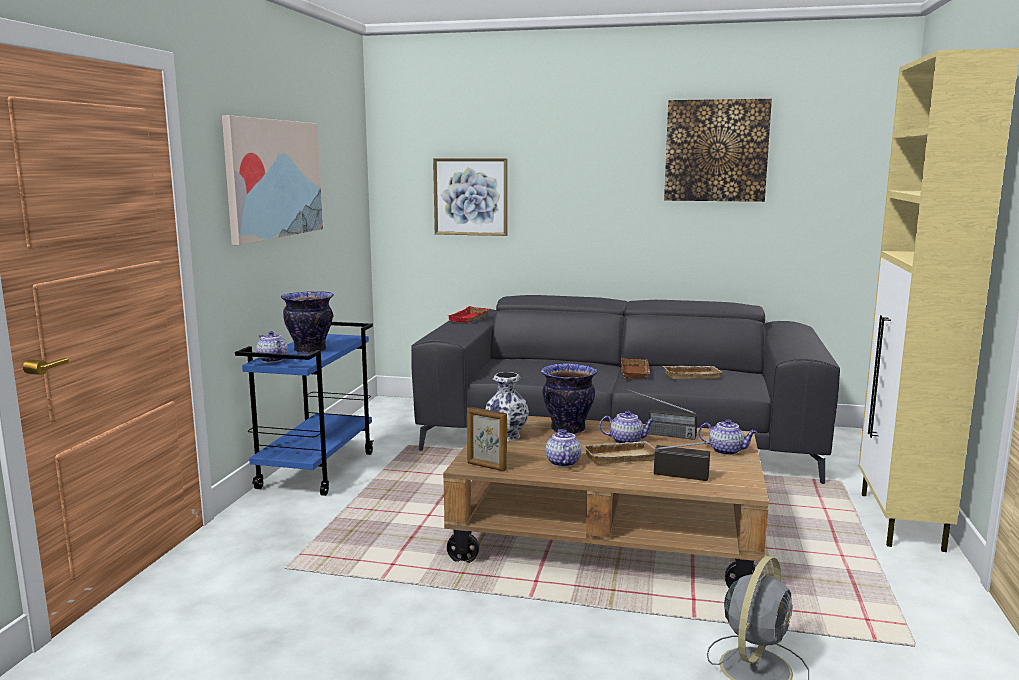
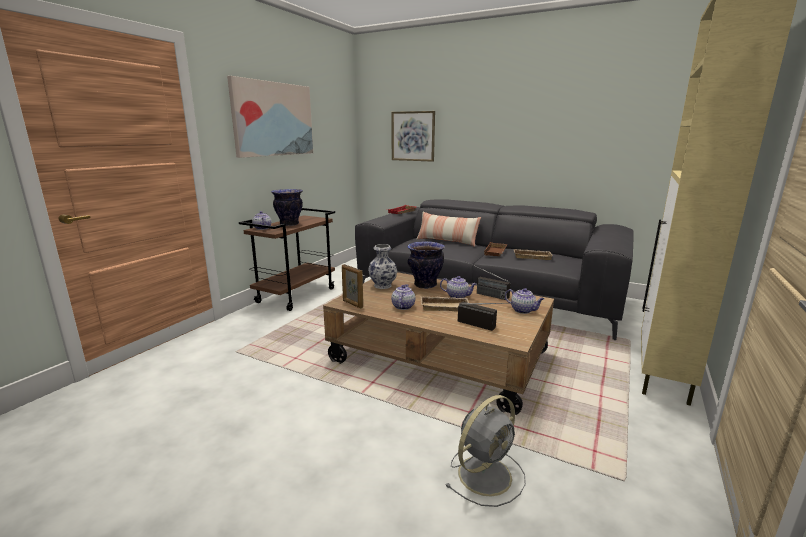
camera: 15 degrees right, 5 degrees up
(316, 470) = (296, 295): blue cart -> brown cart
(551, 361) = (447, 241): none -> pillow
(716, 150) = (572, 102): picture -> none

